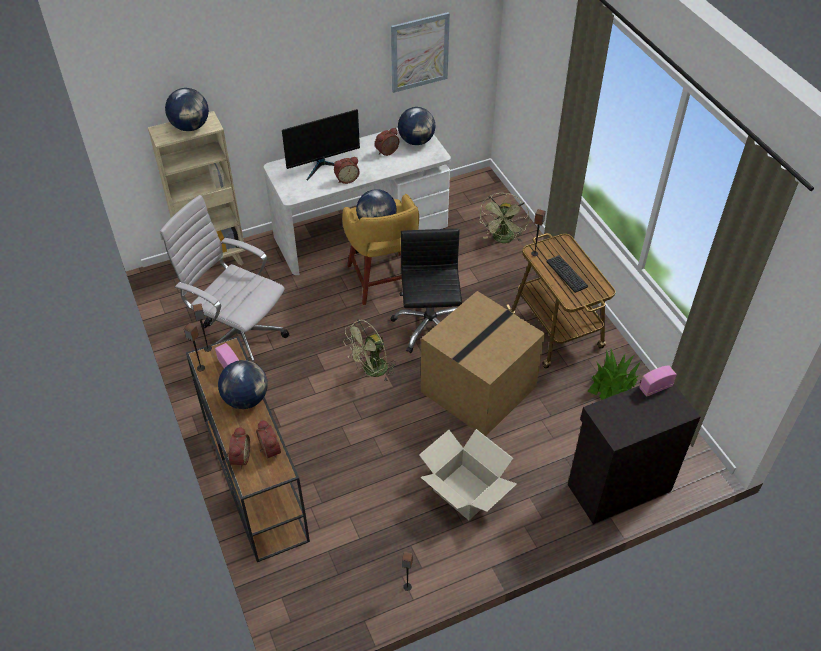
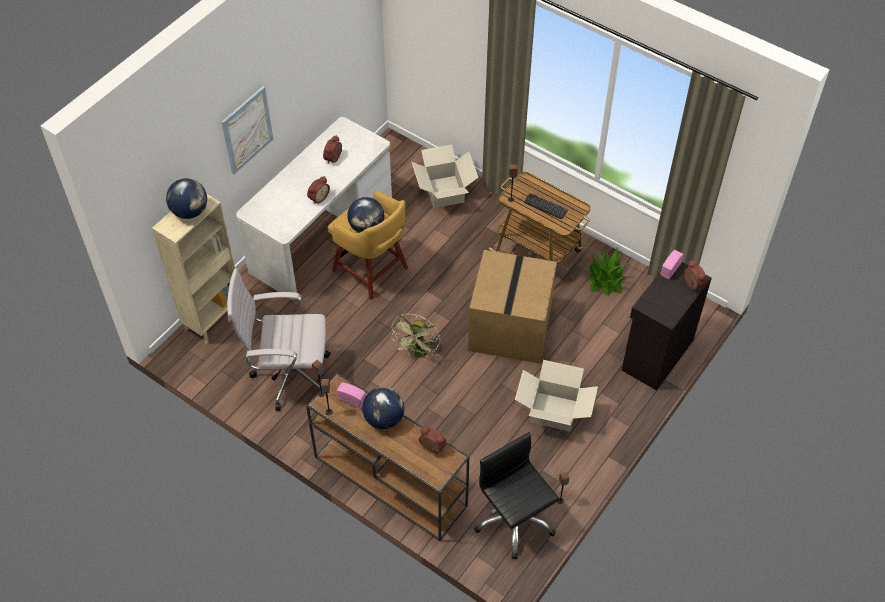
camera: 30 degrees left, 5 degrees up
(239, 457) = (414, 464): alarm clock -> alarm clock (691, 284)
(323, 165) = (289, 193): monitor -> none
(416, 141) = (350, 138): globe -> none
(419, 52) = (330, 61): picture -> picture (247, 130)
(429, 326) = (437, 294): black office chair -> black office chair (514, 521)
(503, 240) = (445, 191): green fan -> cardboard box

